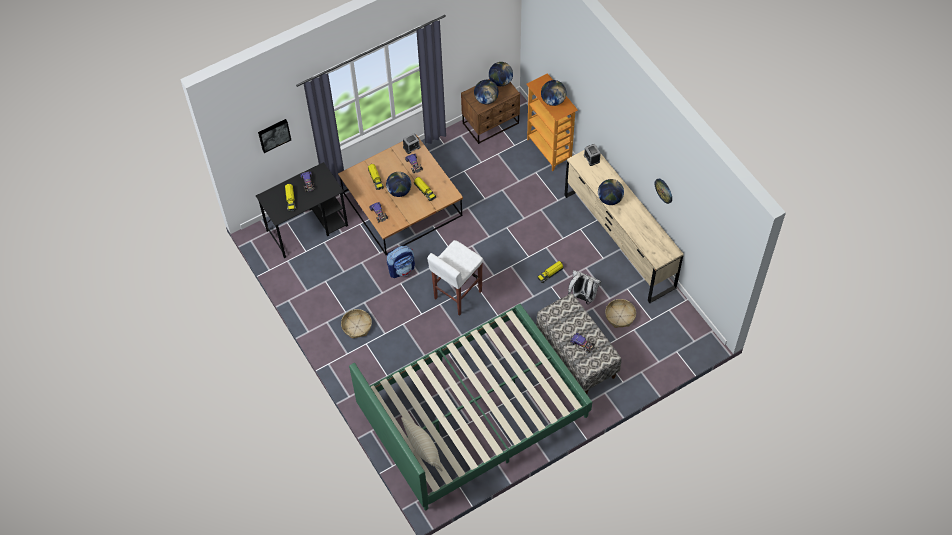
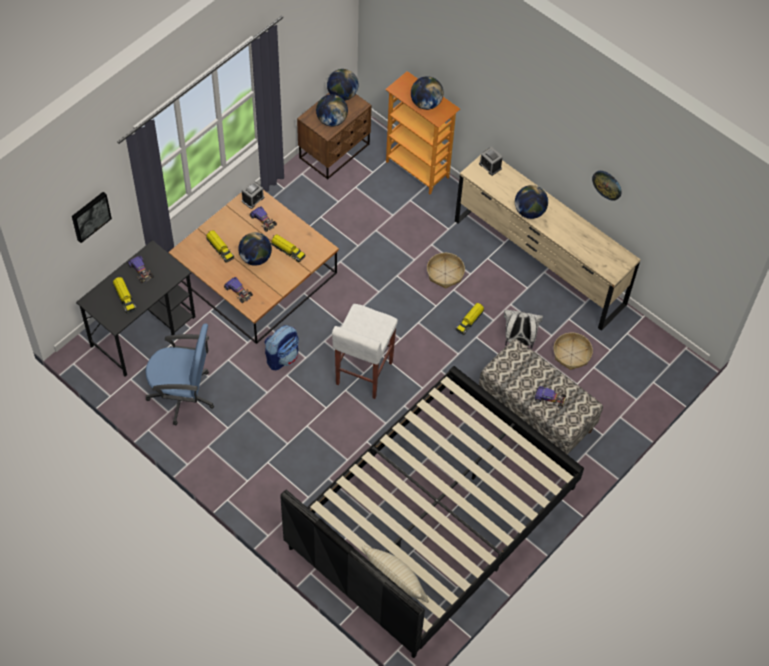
camera: 20 degrees left, 0 degrees up
(321, 281) = (183, 395): none -> blue office chair
(357, 326) = (248, 443): basket -> basket (445, 273)
(473, 412) = (432, 517): green bed -> black bed

